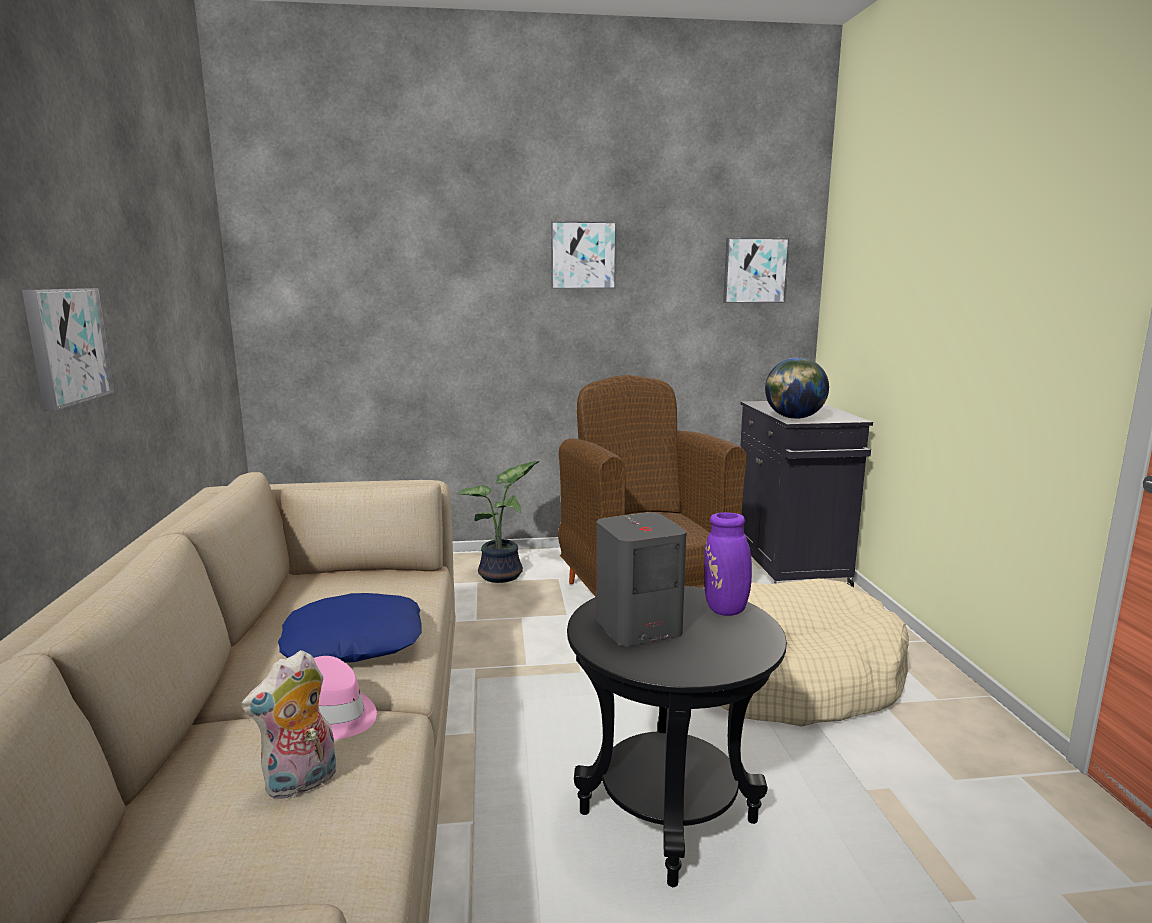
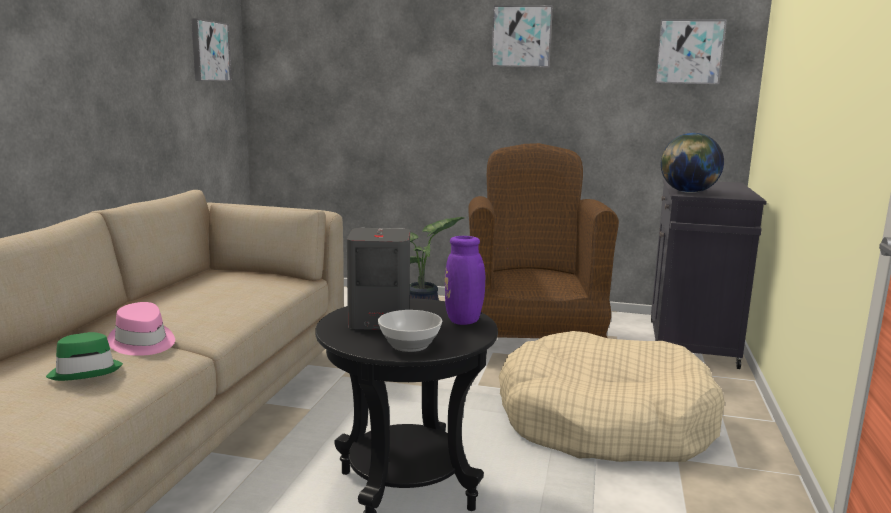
camera: 20 degrees right, 0 degrees up
(65, 346) = (70, 85): picture -> picture (209, 51)
(301, 783) = (86, 371): plush toy -> green hat
(354, 641) = (203, 309): blue pillow -> none
(716, 658) = (410, 346): none -> bowl

